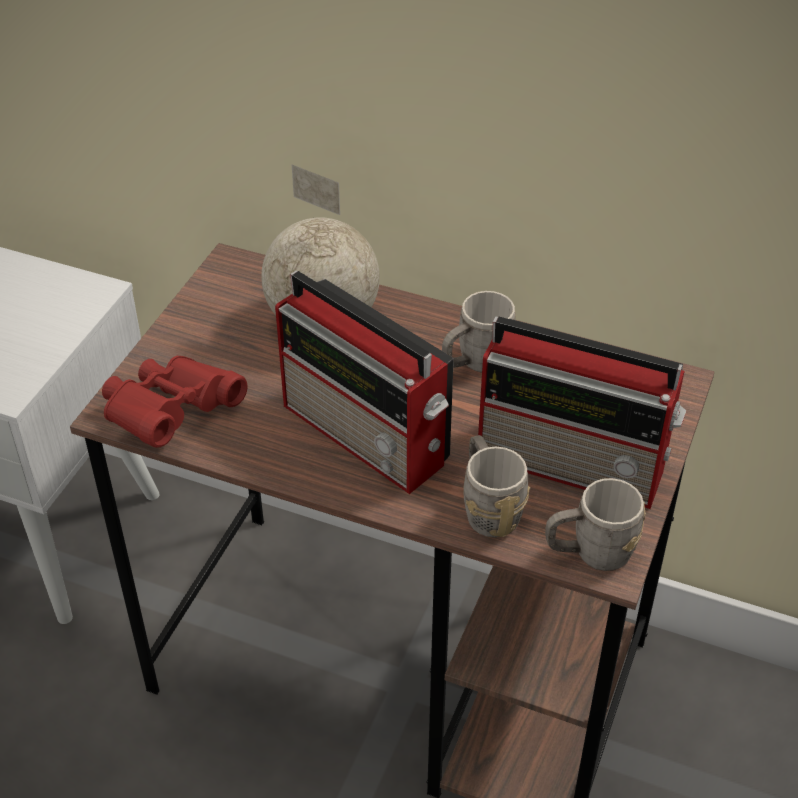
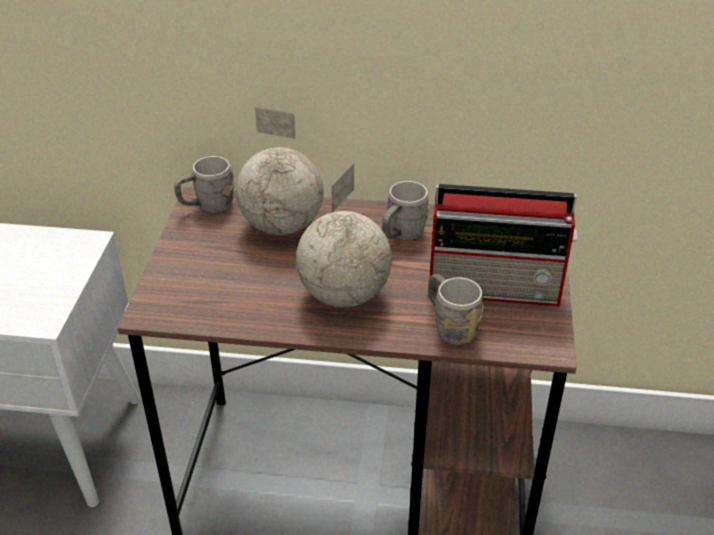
camera: 15 degrees left, 5 degrees down
(171, 415) = (193, 306): red binoculars -> none
(368, 436) = (345, 295): radio -> globe
(590, 553) = (532, 342): grey mug -> grey mug (207, 206)

